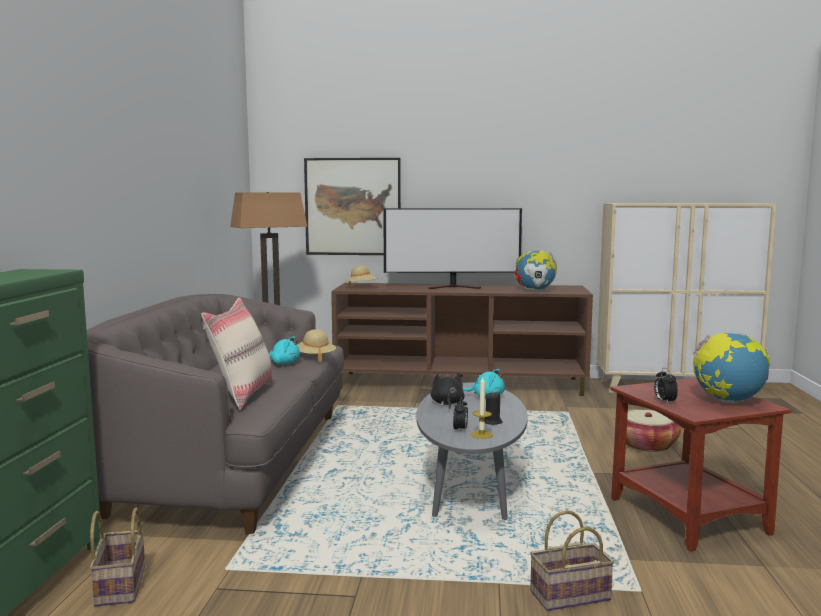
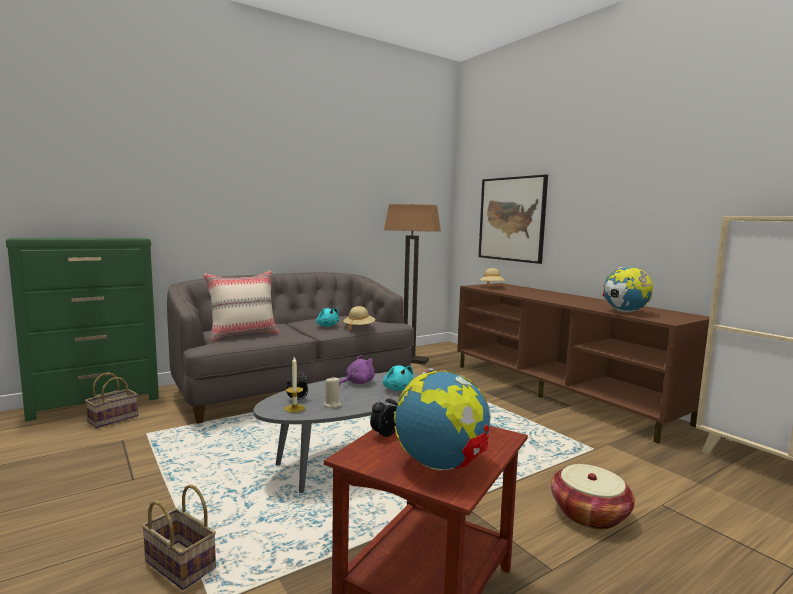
camera: 50 degrees right, 0 degrees up
(447, 403) = (358, 382): black plush toy -> purple plush toy
(455, 287) = (563, 298): television -> none
(492, 422) = (332, 404): black candle -> beige candle

